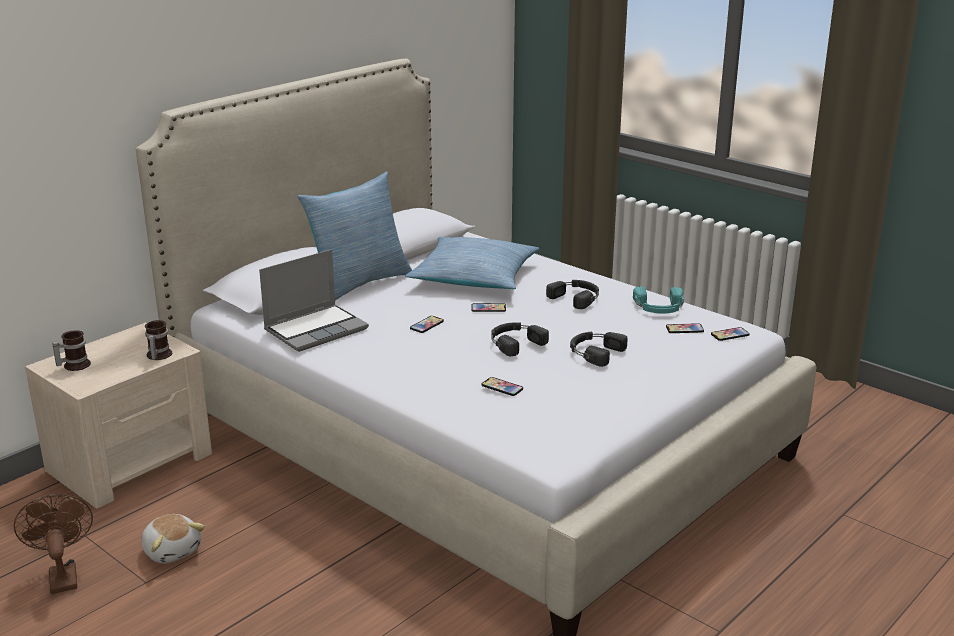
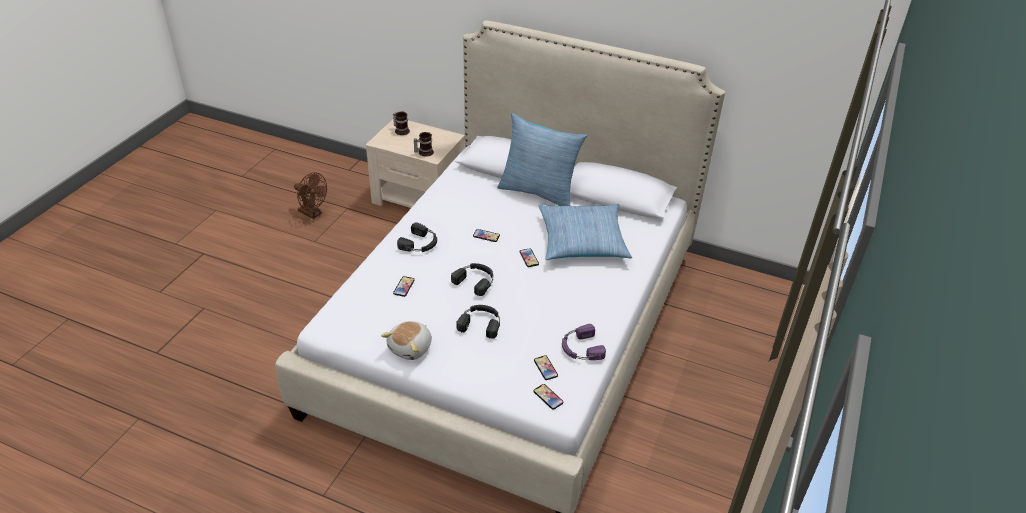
camera: 70 degrees right, 15 degrees up
(62, 575) = (313, 213): brown fan -> brown fan turned 75 degrees clockwise
(172, 550) = (343, 240): plush toy -> plush toy (411, 348)
(316, 329) = (459, 193): laptop -> none
(576, 297) = (573, 299): black headphones -> black headphones (420, 243)
(659, 307) = (580, 348): turquoise headphones -> purple headphones

